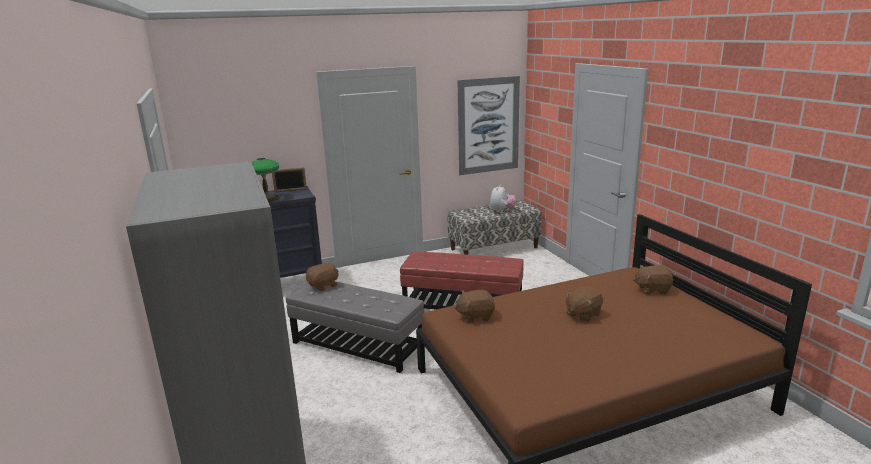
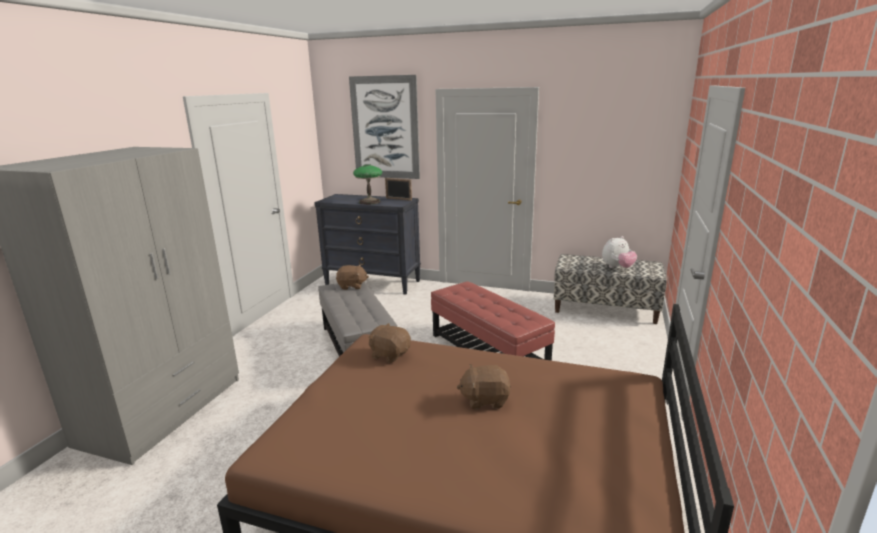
camera: 40 degrees right, 0 degrees up
(488, 125) = (626, 164): picture -> picture (385, 128)
(652, 289) = (623, 412): brown plush toy -> none

